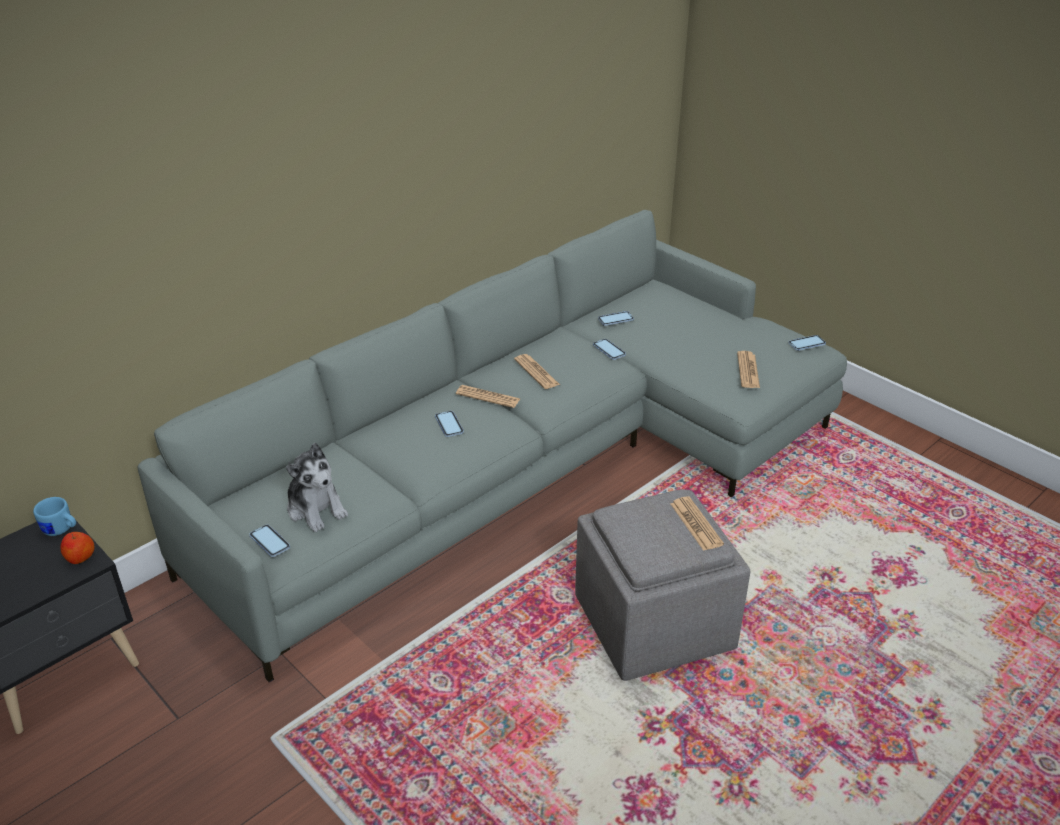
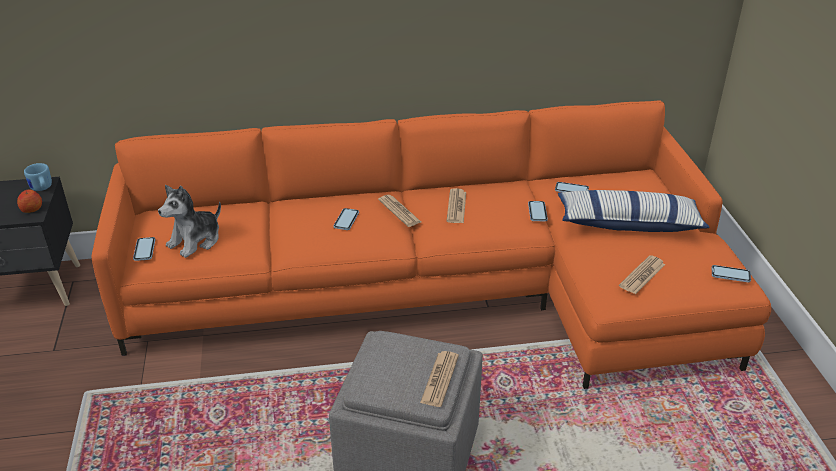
camera: 35 degrees right, 0 degrees up
(316, 509) = (195, 241): plush toy -> plush toy turned 45 degrees clockwise
(532, 466) = (445, 290): grey sofa -> orange sofa
(691, 332) = (628, 223): none -> pillow

